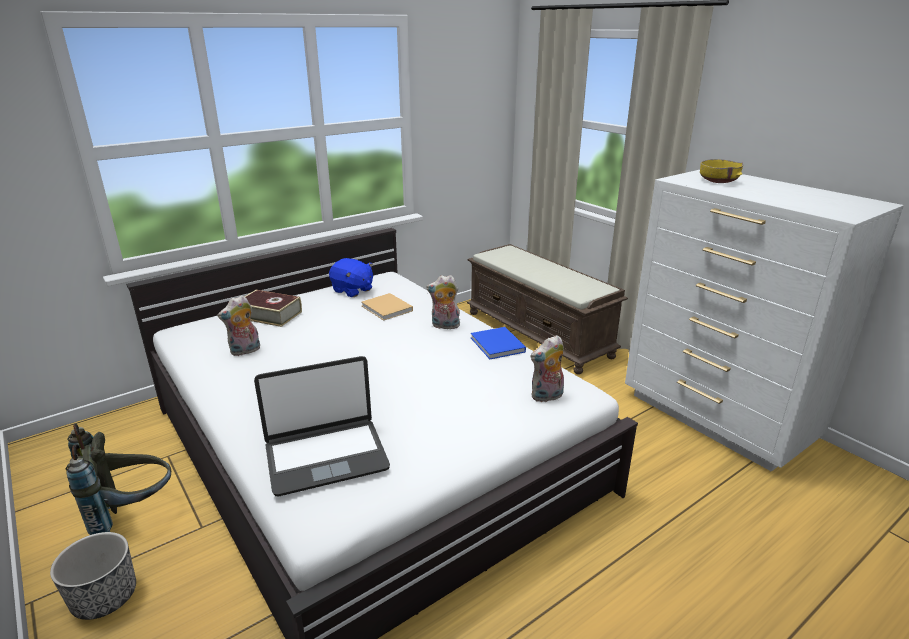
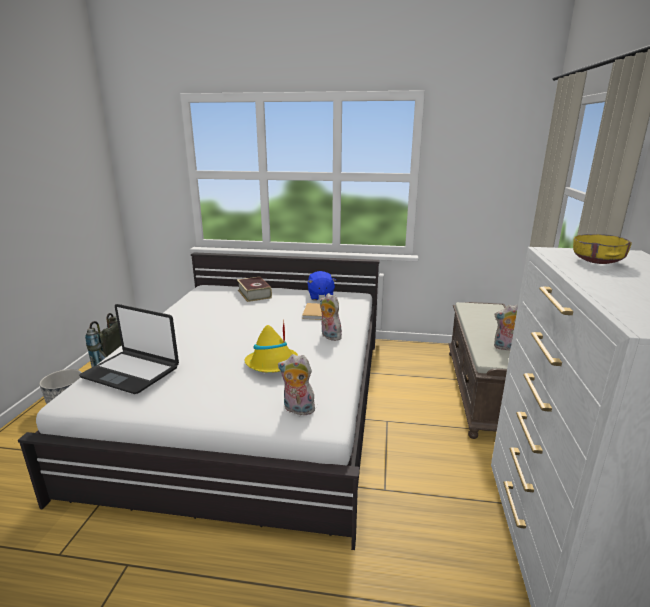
camera: 45 degrees right, 5 degrees down
(245, 351) = (209, 307): plush toy -> plush toy (505, 348)
(450, 373) = (273, 364): none -> yellow hat
(498, 345) = (337, 363): blue book -> none

